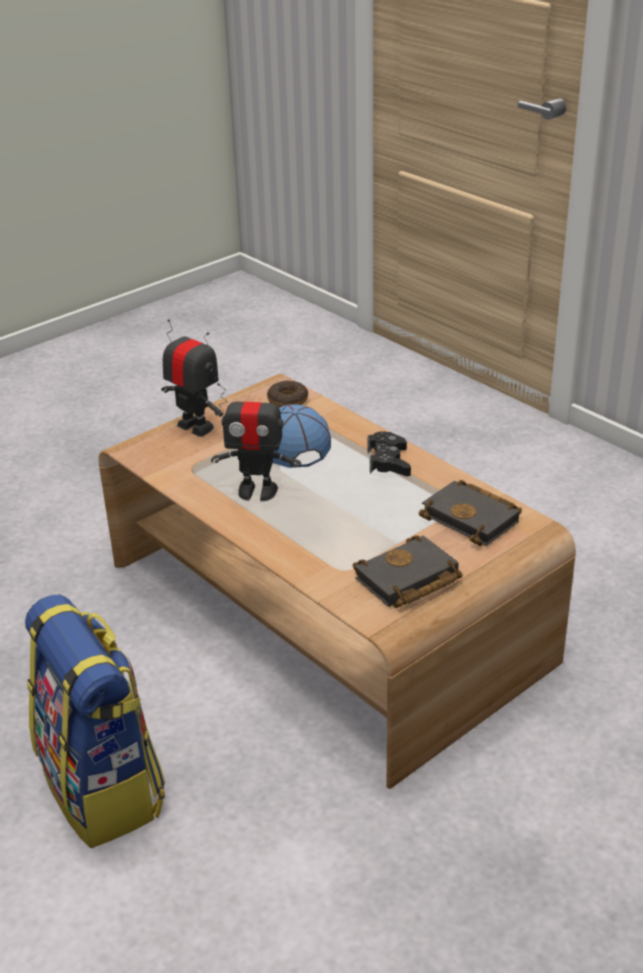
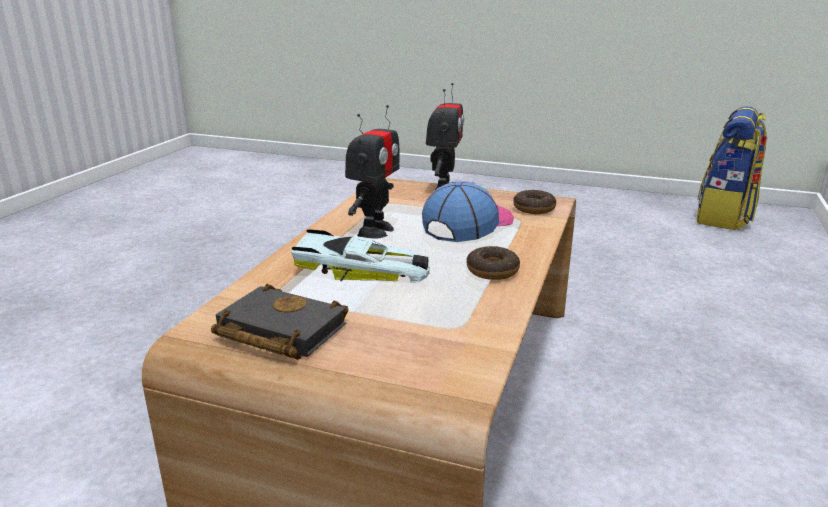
camera: 60 degrees right, 10 degrees down
(104, 788) = (134, 365): backpack -> backpack (724, 217)
(257, 491) = (375, 231): toy robot -> toy robot turned 135 degrees counterclockwise
(333, 518) = (362, 269): none -> toy car
(388, 462) = (492, 271): black game controller -> donut
(474, 519) = (436, 343): black book -> none

